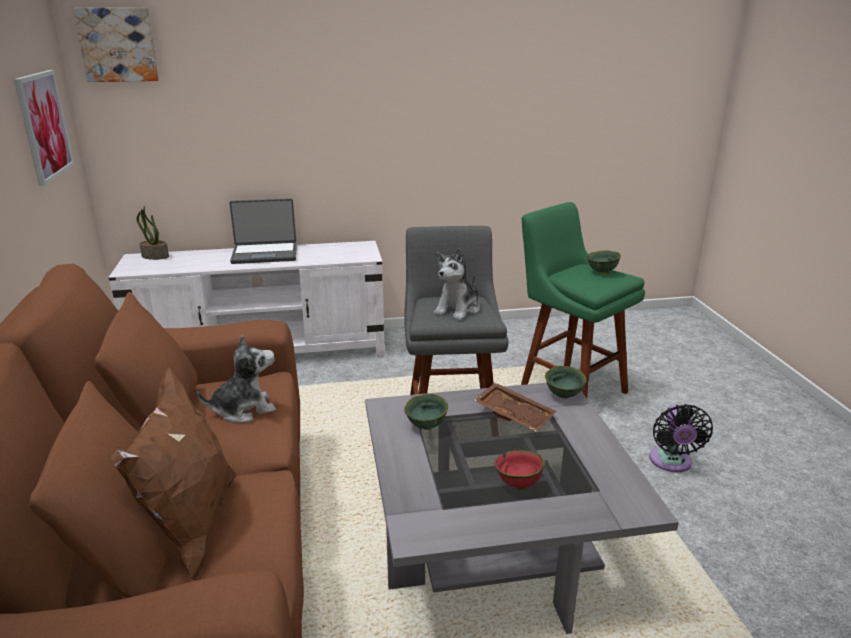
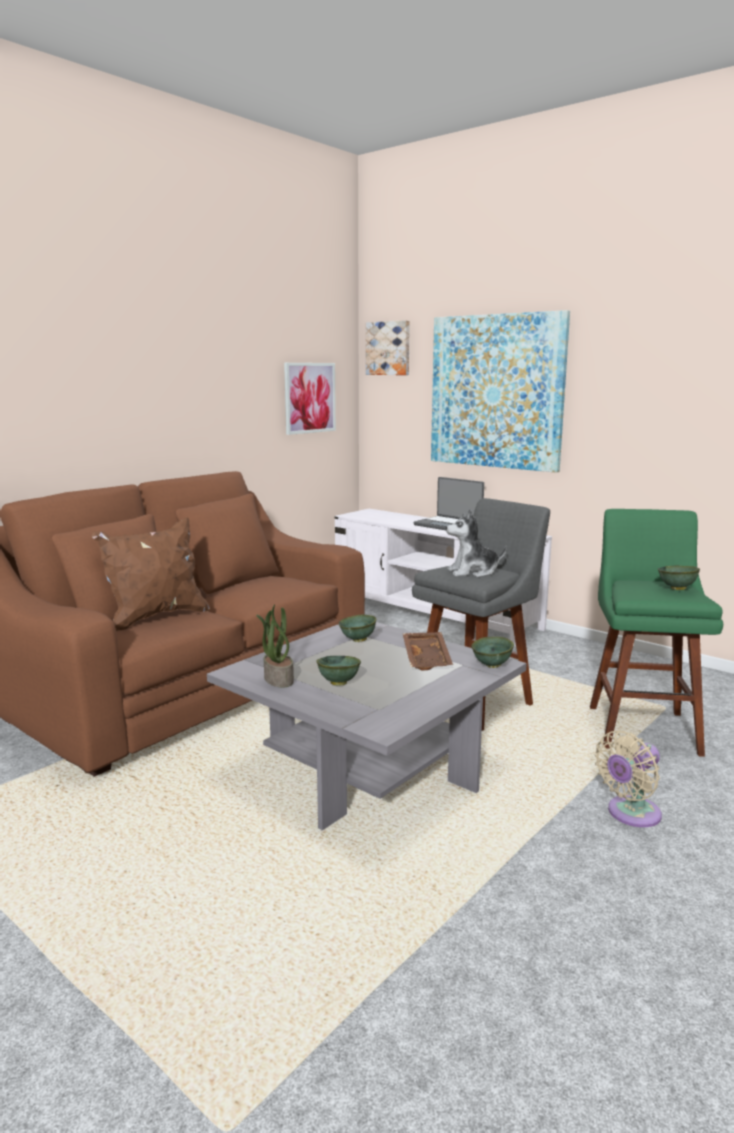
camera: 50 degrees right, 10 degrees down
(154, 256) = (381, 512): potted plant -> potted plant (278, 679)
(243, 409) = (267, 587): plush toy -> none
(290, 97) = (496, 392): none -> picture
(518, 485) = (338, 683): red bowl -> green bowl
(671, 463) = (630, 814): black fan -> beige fan

